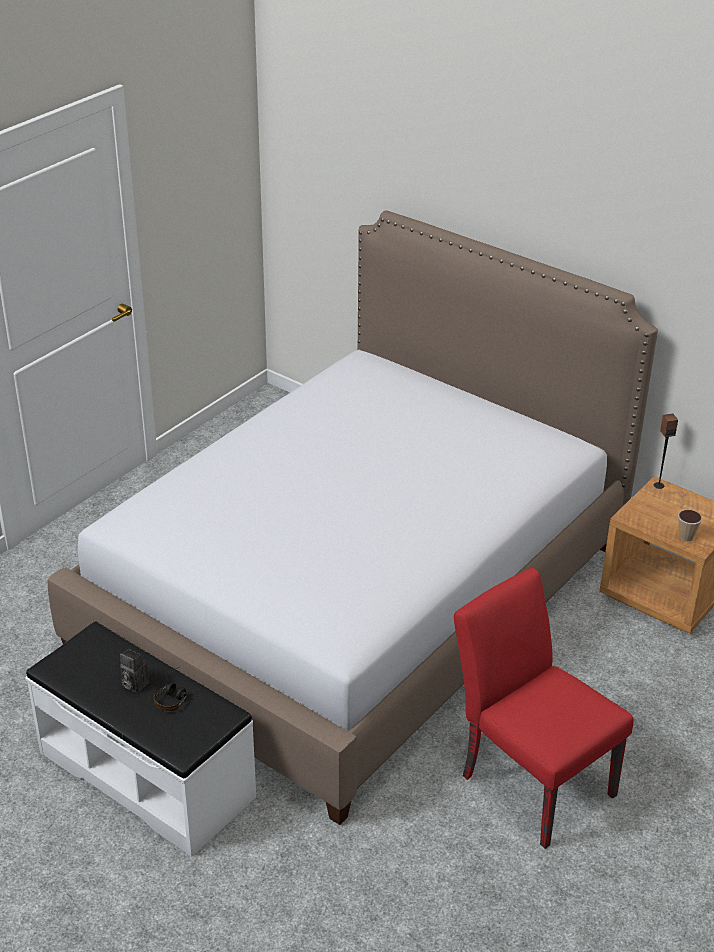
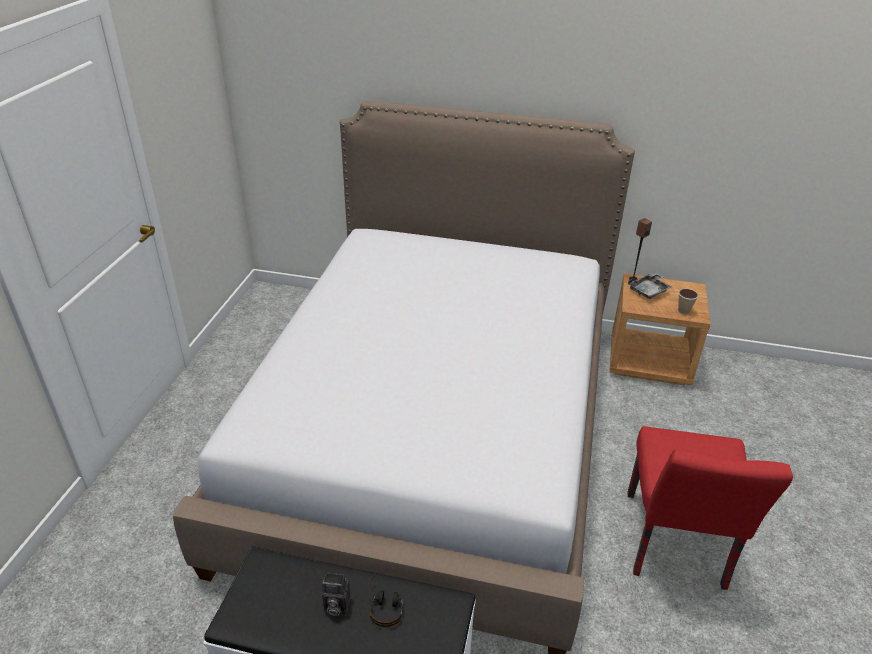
camera: 25 degrees left, 0 degrees up
(529, 779) = (675, 547): red chair -> red chair turned 105 degrees counterclockwise
(665, 504) = (649, 291): none -> grey tray

